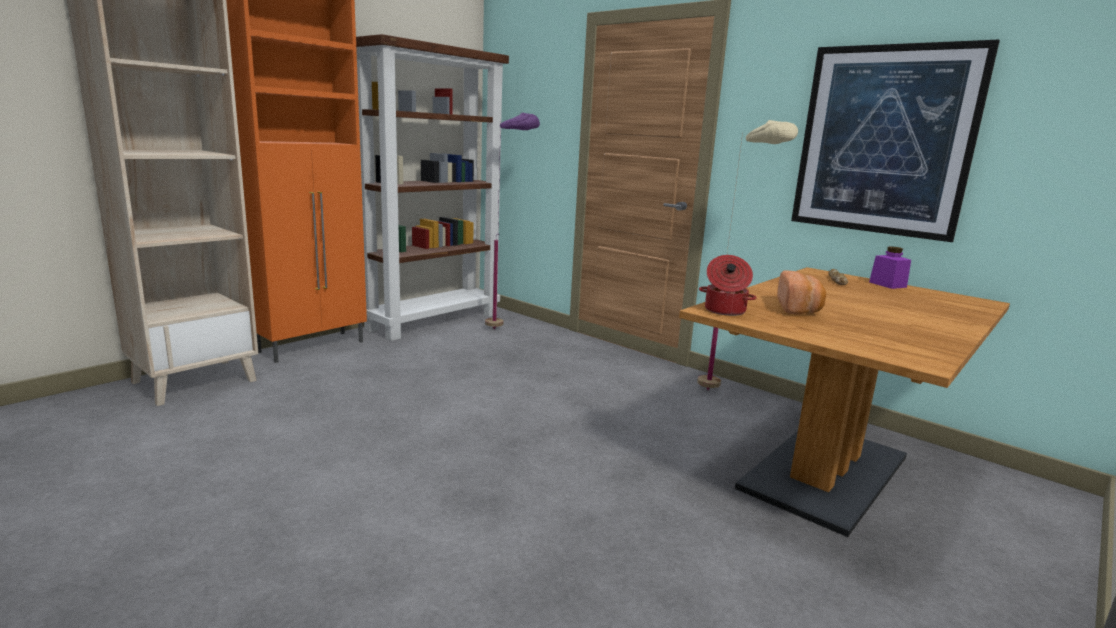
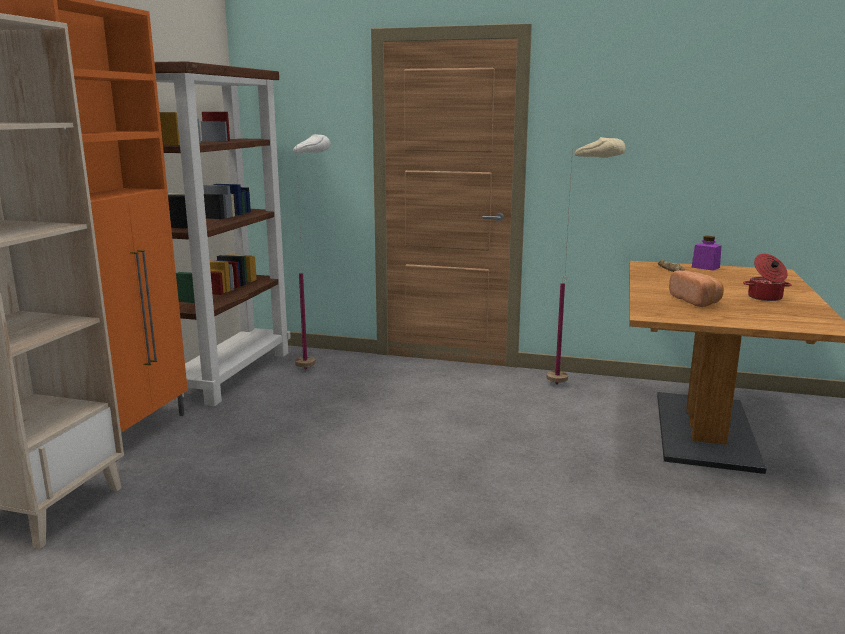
camera: 25 degrees left, 0 degrees up
(508, 327) = (317, 364): purple floor lamp -> white floor lamp
(724, 311) = (658, 313): cooking pot -> cooking pot (765, 297)
(884, 141) = (683, 149): picture -> none

